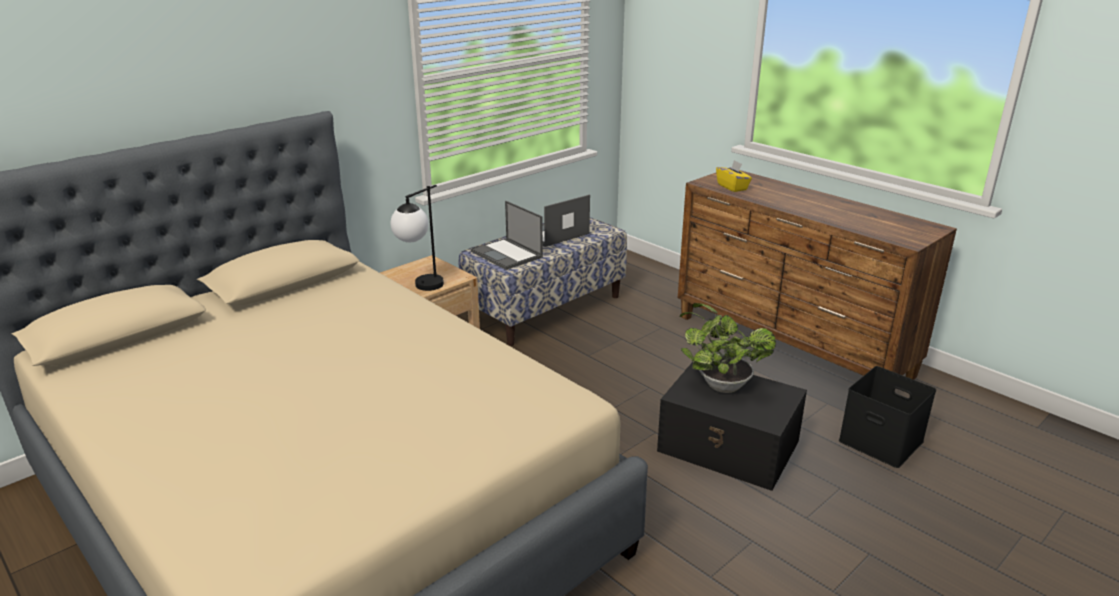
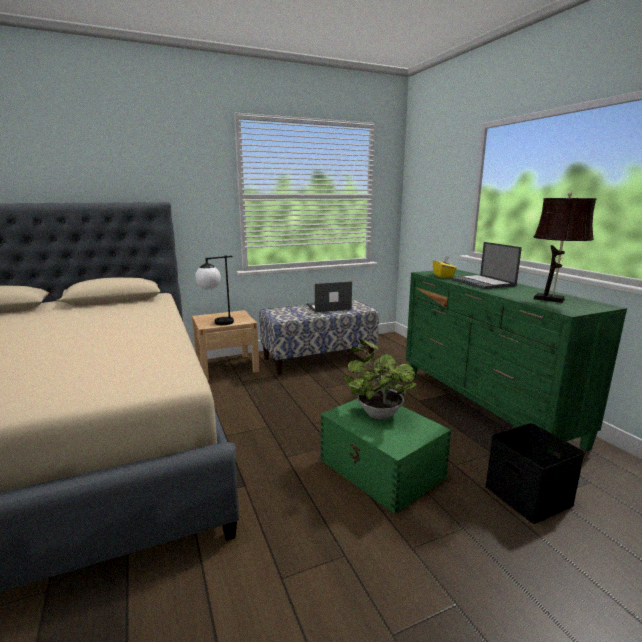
camera: 20 degrees right, 10 degrees down
(507, 254) = (287, 313): laptop -> laptop (483, 282)
(729, 447) = (381, 469): black storage box -> green storage box
(791, 346) = (484, 407): brown dresser -> green dresser
(882, 223) = (552, 300): none -> brown table lamp

